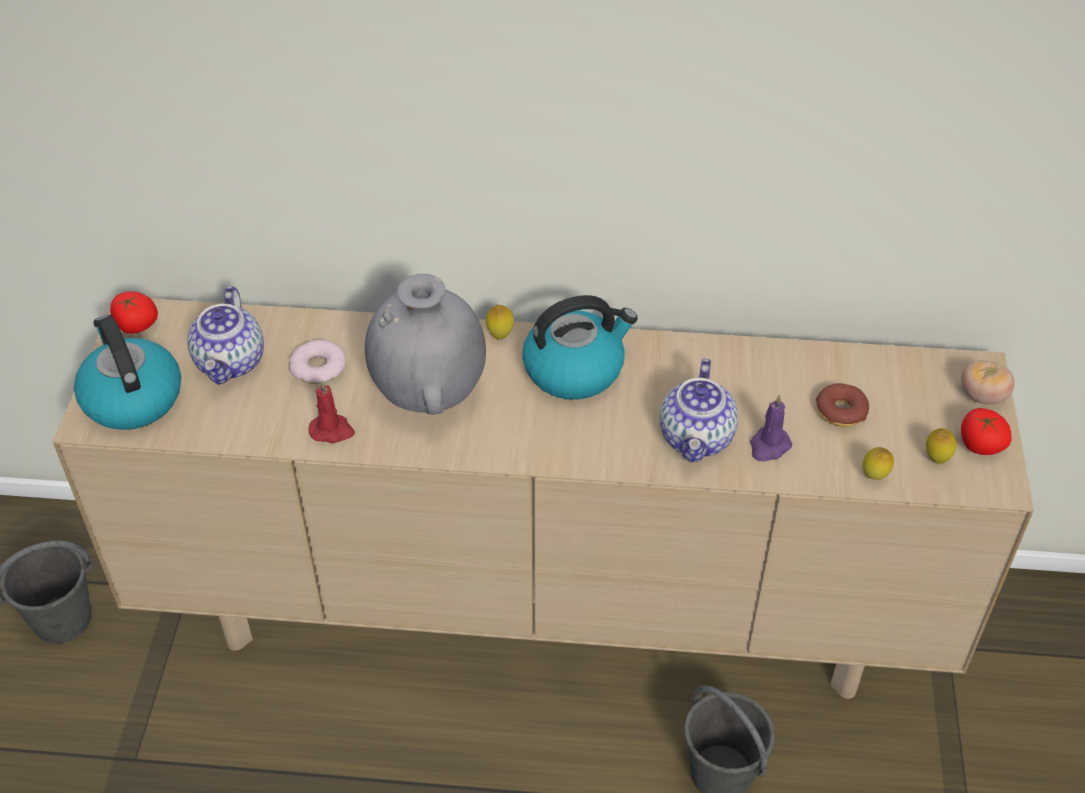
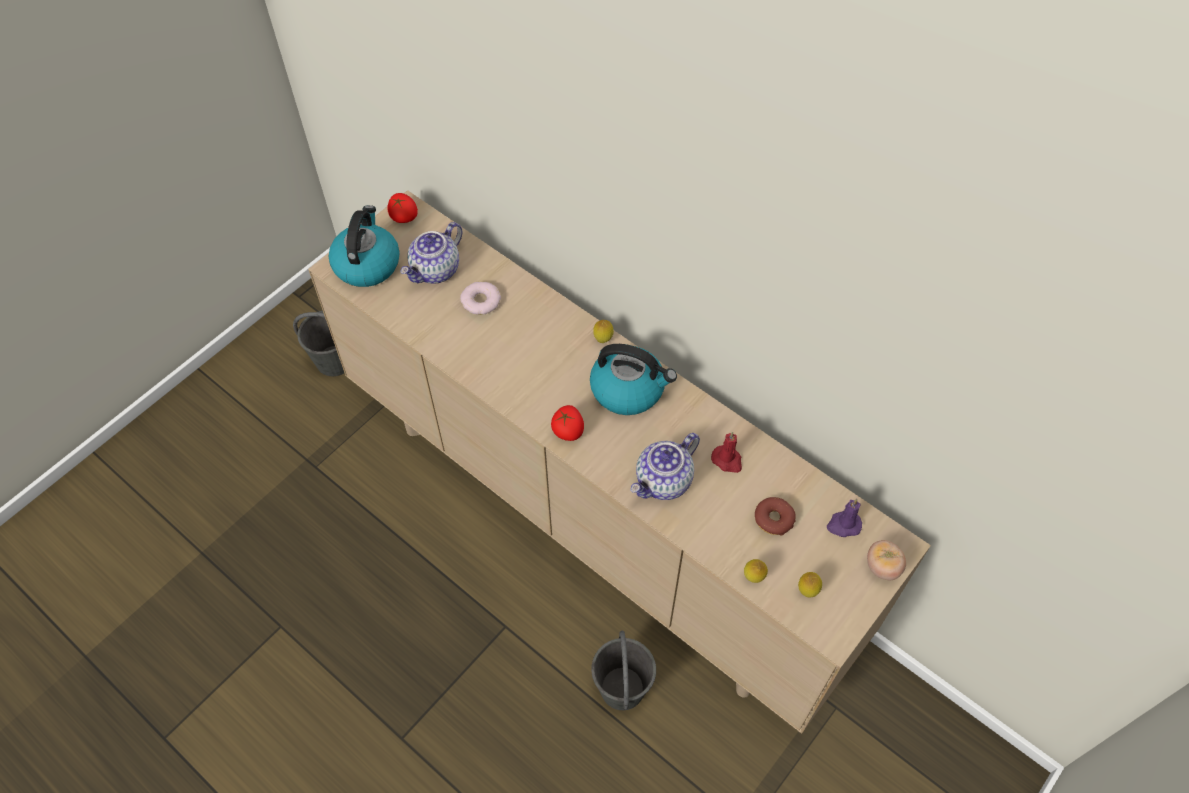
camera: 35 degrees right, 10 degrees up
(332, 430) = (456, 348): red candle -> red candle (727, 460)
(429, 395) = (528, 357): grey vase -> none
(769, 446) = (704, 514): purple candle -> purple candle (843, 525)
(979, 445) = (846, 600): tomato -> tomato (568, 430)

